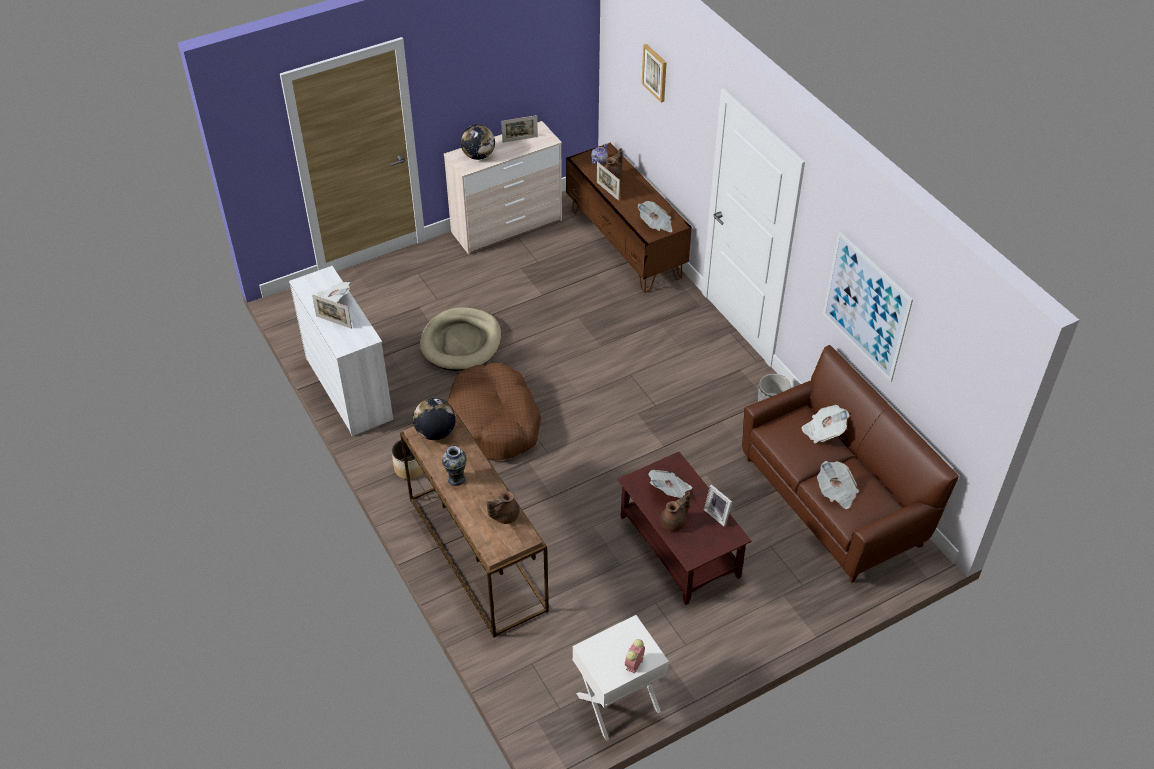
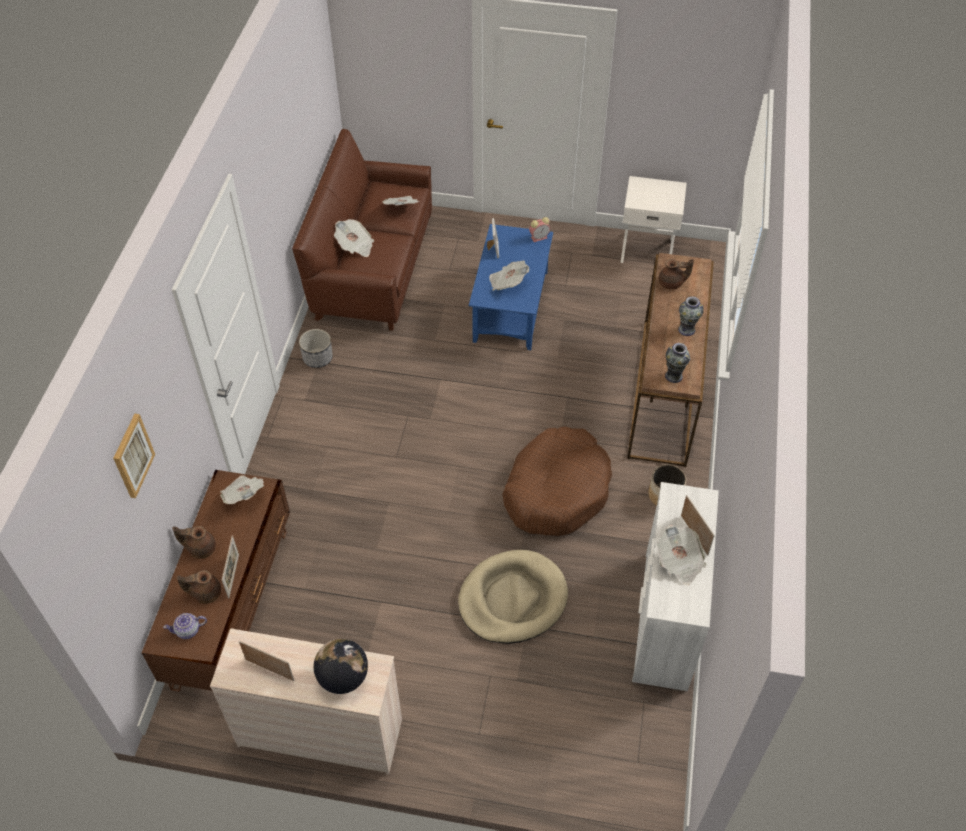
camera: 140 degrees left, 5 degrees up
(435, 432) = (673, 376): globe -> vase
(634, 664) = (653, 185): alarm clock -> alarm clock (539, 237)
(674, 522) = (528, 262): brown teapot -> brown teapot (200, 548)
(680, 547) = (510, 305): brown coffee table -> blue coffee table
(866, 306) = (286, 167): picture -> none

